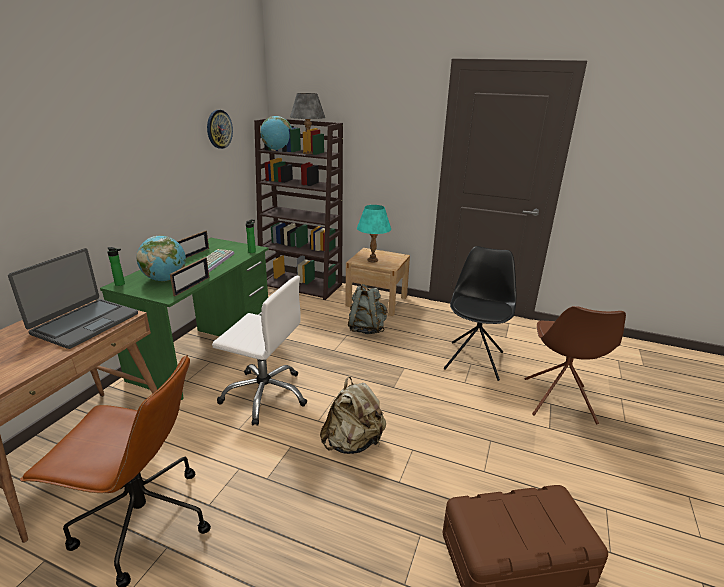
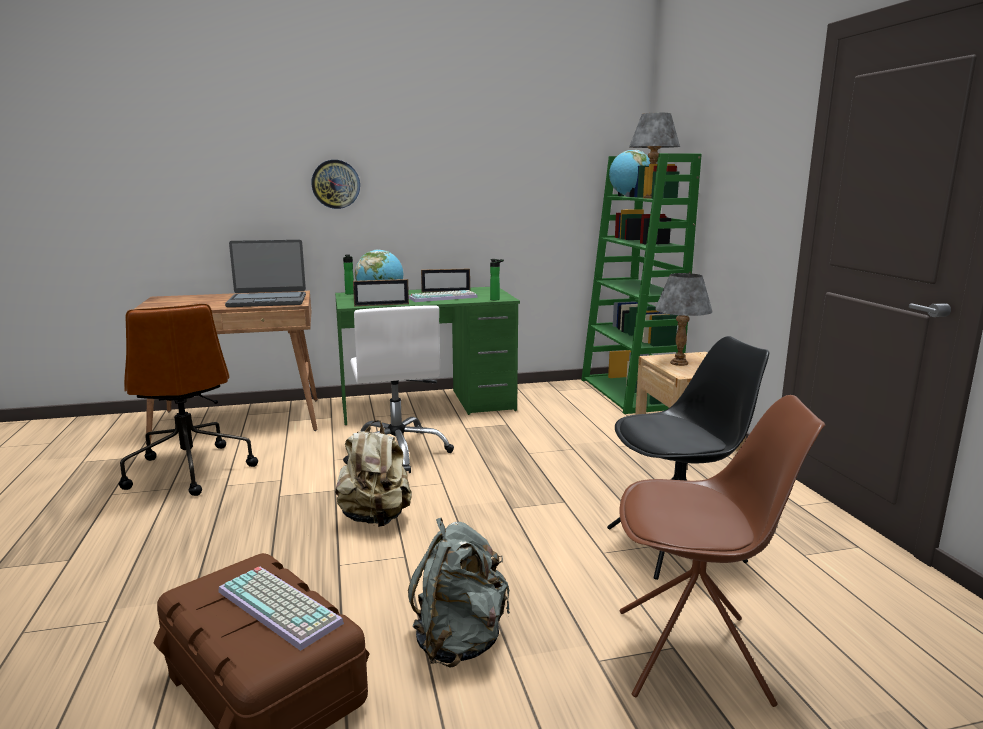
camera: 55 degrees right, 10 degrees down
(219, 129) = (541, 161): wall clock -> wall clock (335, 184)
(302, 285) = (629, 394): brown bookcase -> green bookcase
(366, 329) = (608, 454): grey backpack -> grey backpack (460, 641)
(373, 260) = (679, 363): turquoise table lamp -> grey table lamp
(529, 508) = (282, 606): none -> keyboard
(559, 401) = (694, 656): brown chair -> brown chair turned 150 degrees counterclockwise

